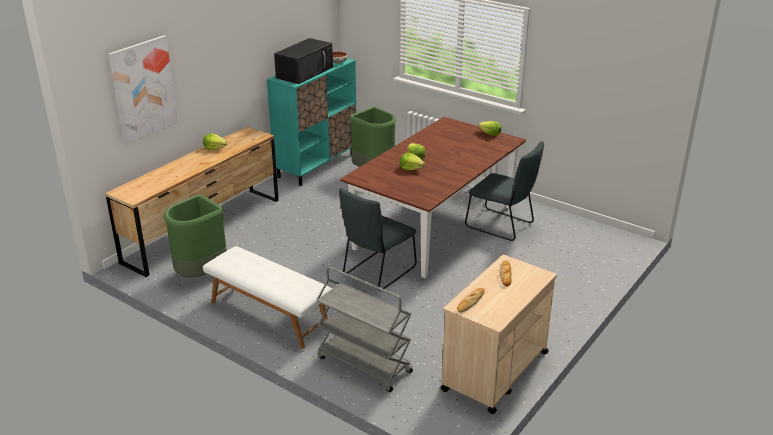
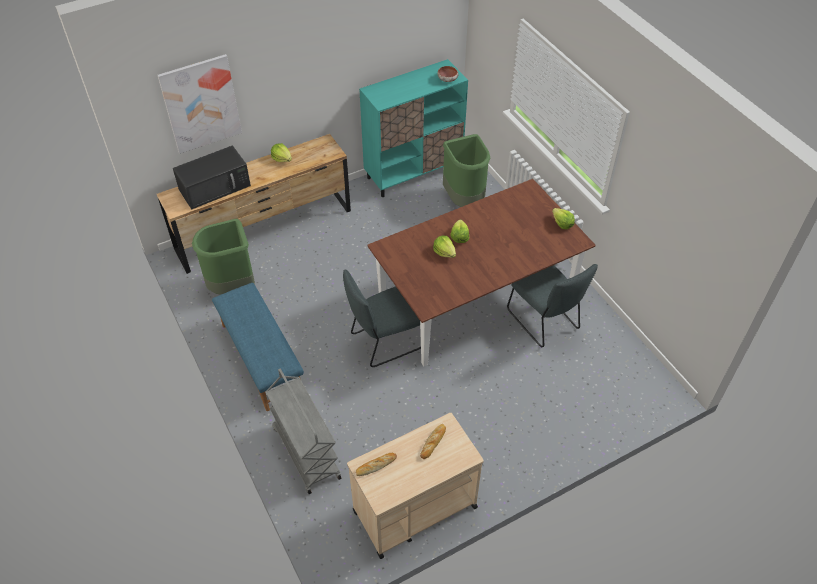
camera: 25 degrees right, 20 degrees up
(268, 314) = (261, 359): white bench -> blue bench
(305, 72) = (403, 87): black microwave -> black microwave (215, 187)

